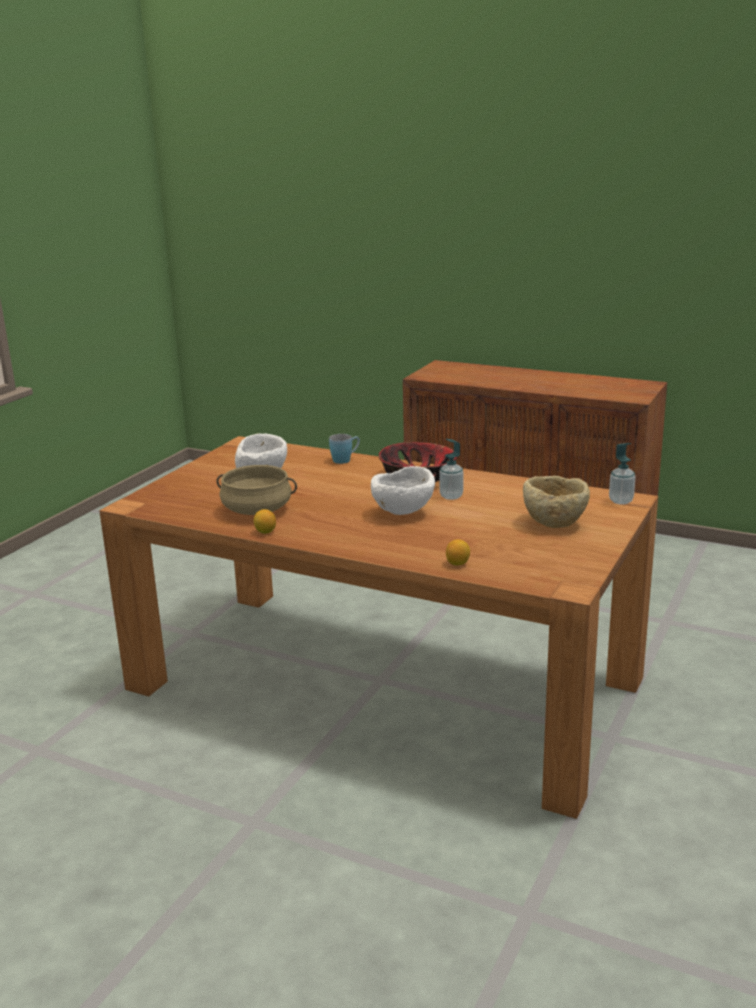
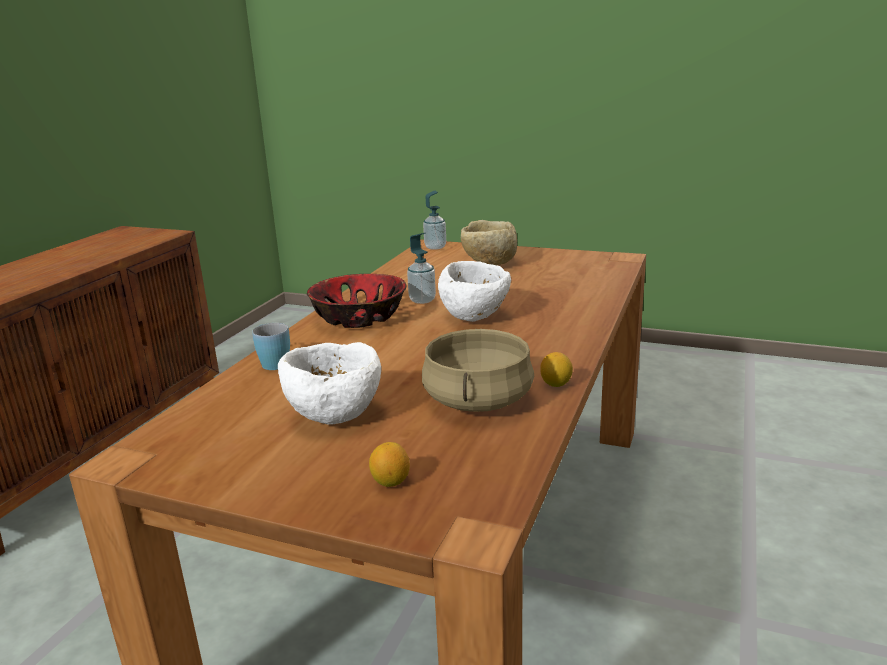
camera: 95 degrees left, 0 degrees up
(457, 563) = (596, 290): lemon -> lemon (390, 481)

